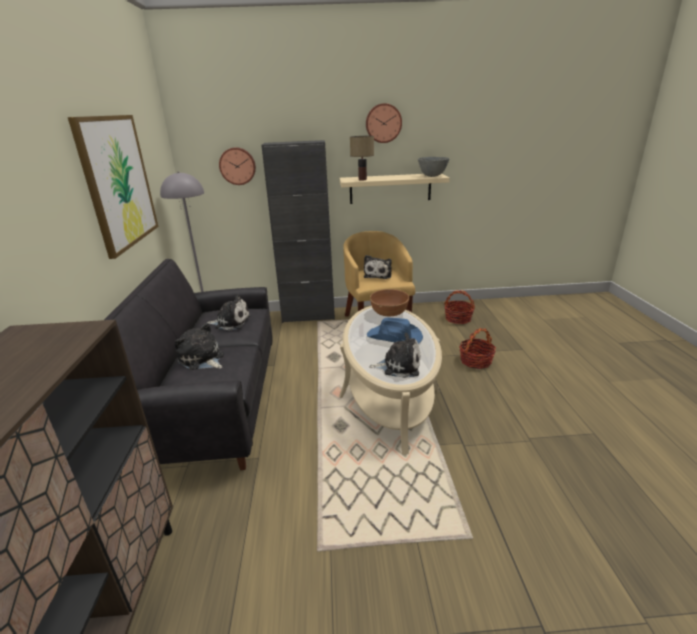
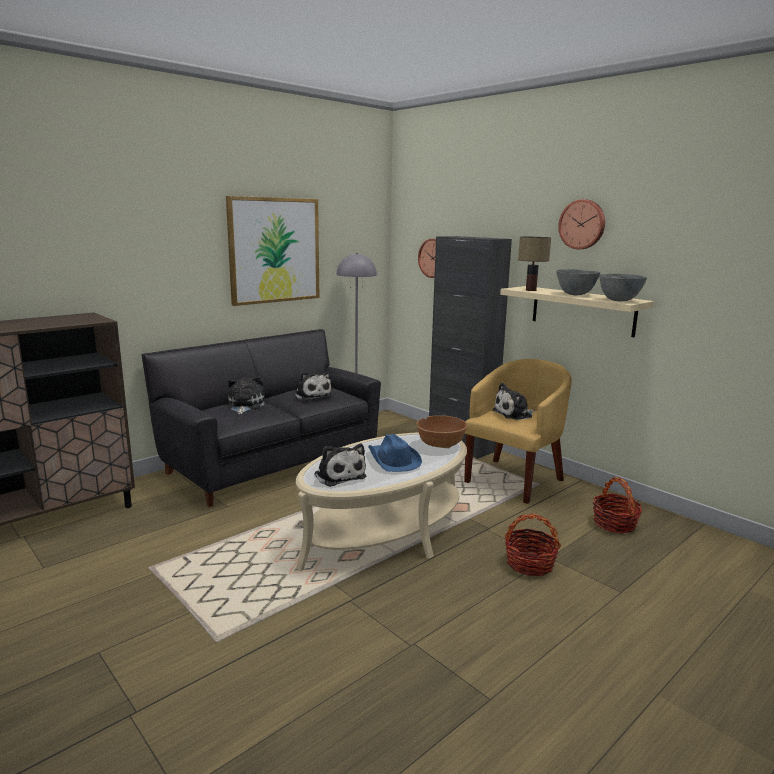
camera: 50 degrees right, 10 degrees down
(396, 177) = (575, 294): none -> grey bowl

